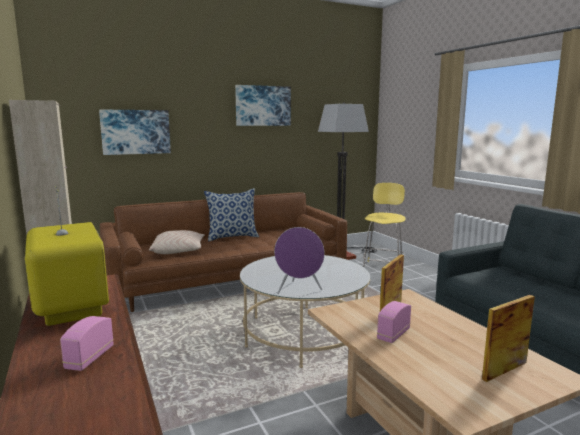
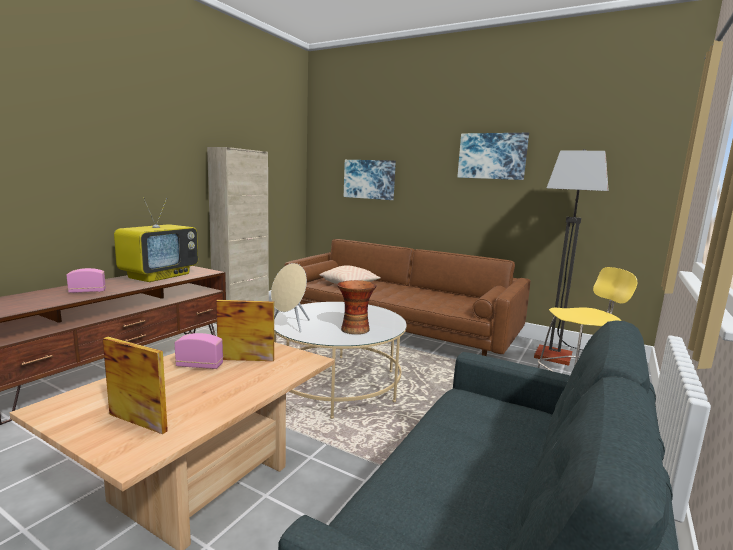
camera: 55 degrees right, 0 degrees up
(232, 237) = (414, 289): pillow -> none
(299, 290) = (290, 325): purple speaker -> beige speaker
(334, 272) = (354, 329): none -> vase

